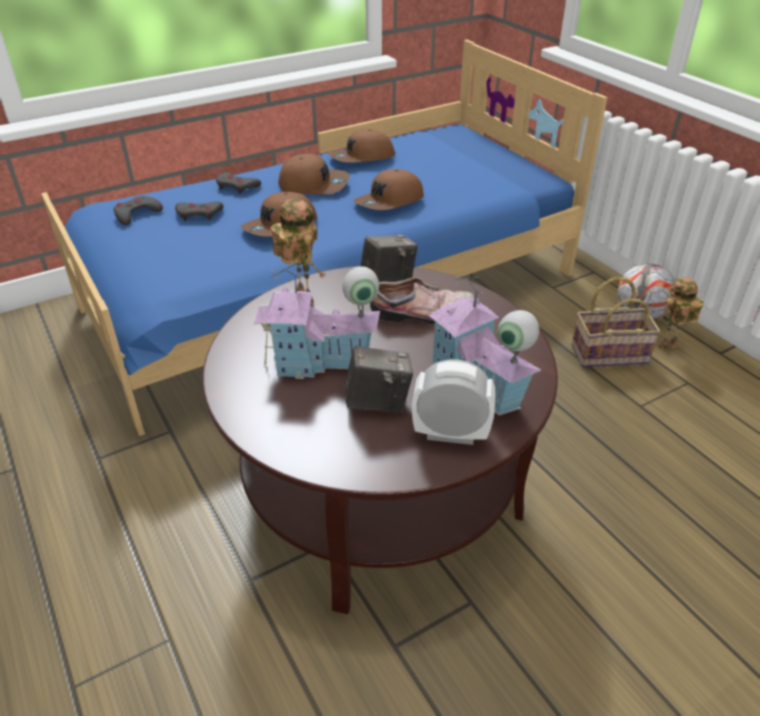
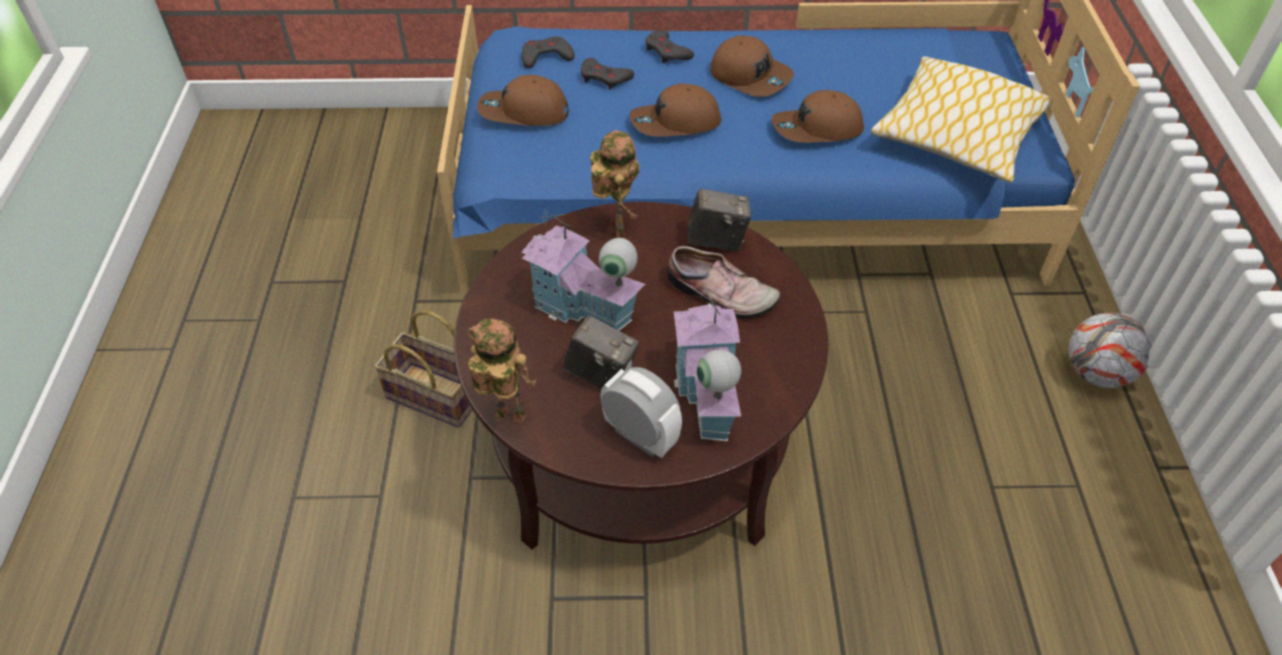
camera: 30 degrees right, 10 degrees up
(362, 158) = (834, 54): brown cap -> brown cap (523, 113)
(485, 180) = (958, 135): none -> pillow
(610, 353) = (1011, 408): basket -> basket (438, 395)
(667, 348) = (1091, 432): toy robot -> toy robot (507, 418)

